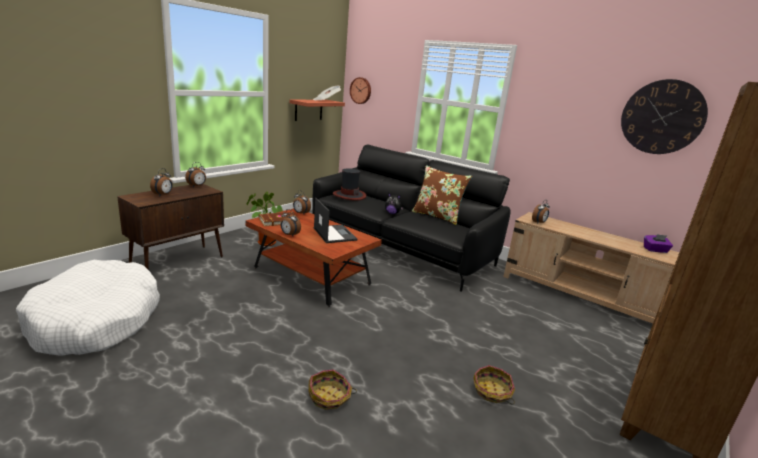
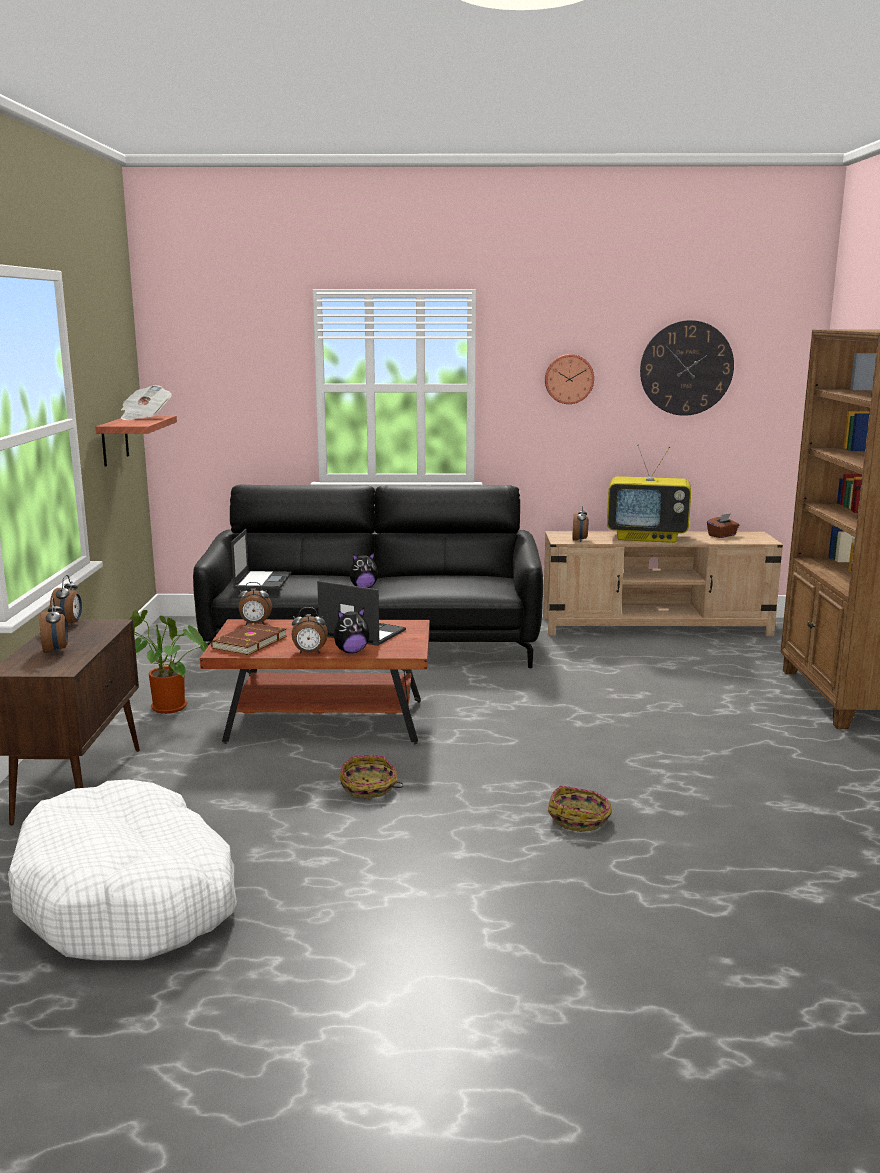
camera: 35 degrees left, 5 degrees down
(308, 241) = (351, 651): none -> plush toy
(349, 195) = (262, 580): hat -> laptop
(361, 90) = (186, 388): wall clock -> wall clock (569, 379)
(437, 216) = (431, 573): brown pillow -> none
(492, 392) = (706, 744): basket -> basket (369, 788)
(591, 234) = (647, 537): none -> television
(655, 250) = (722, 535): purple tissue box -> brown tissue box

